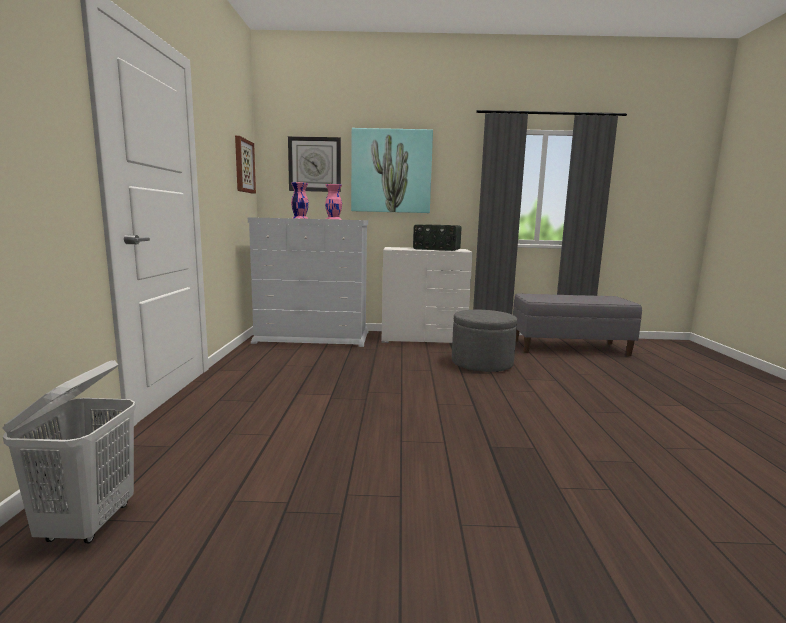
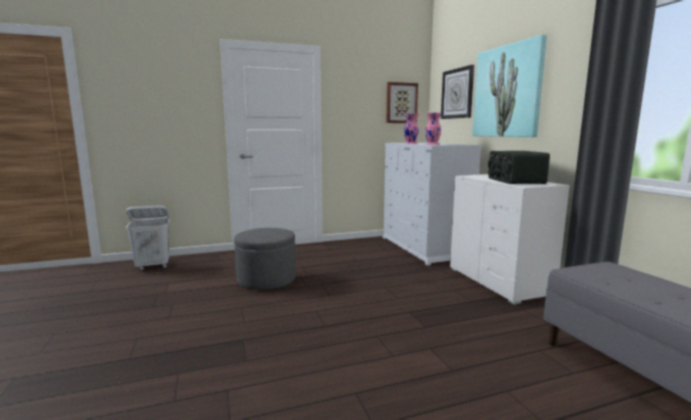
camera: 70 degrees right, 0 degrees up
(482, 363) = (454, 319): grey ottoman -> grey ottoman (266, 279)

